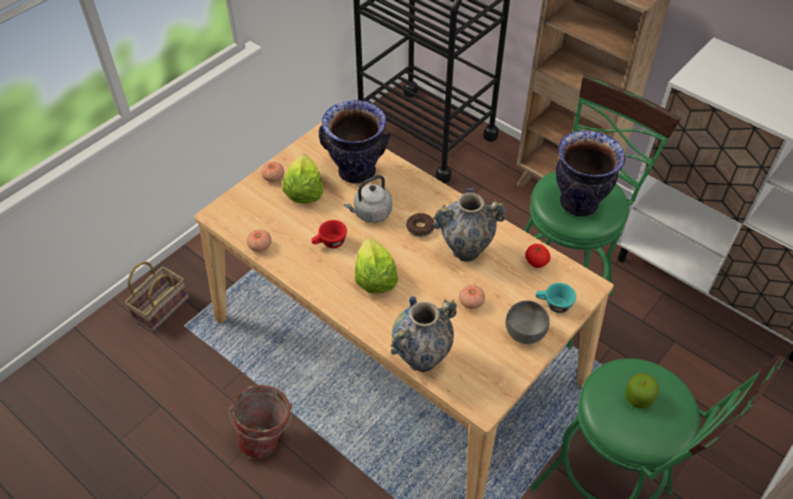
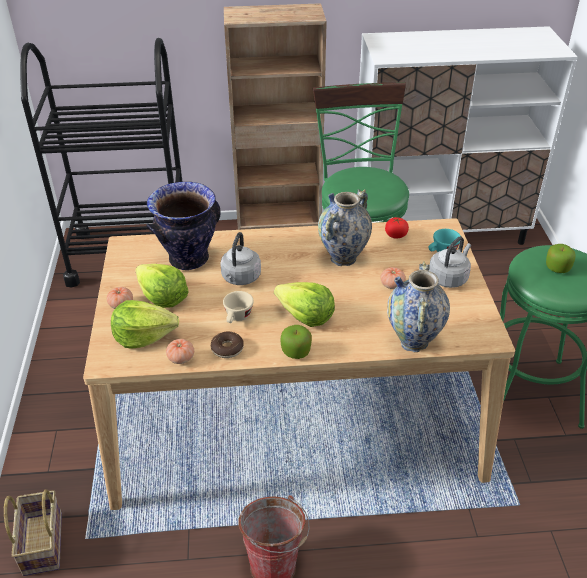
camera: 45 degrees left, 10 degrees down
(259, 212) = (144, 336): none -> lettuce
(329, 243) = (237, 318): red cup -> beige cup
(333, 299) = (296, 351): none -> apple
(420, 228) = (291, 265): donut -> donut (227, 349)
(525, 331) = (449, 278): grey bowl -> grey kettle
(579, 204) = (371, 188): vase -> none

